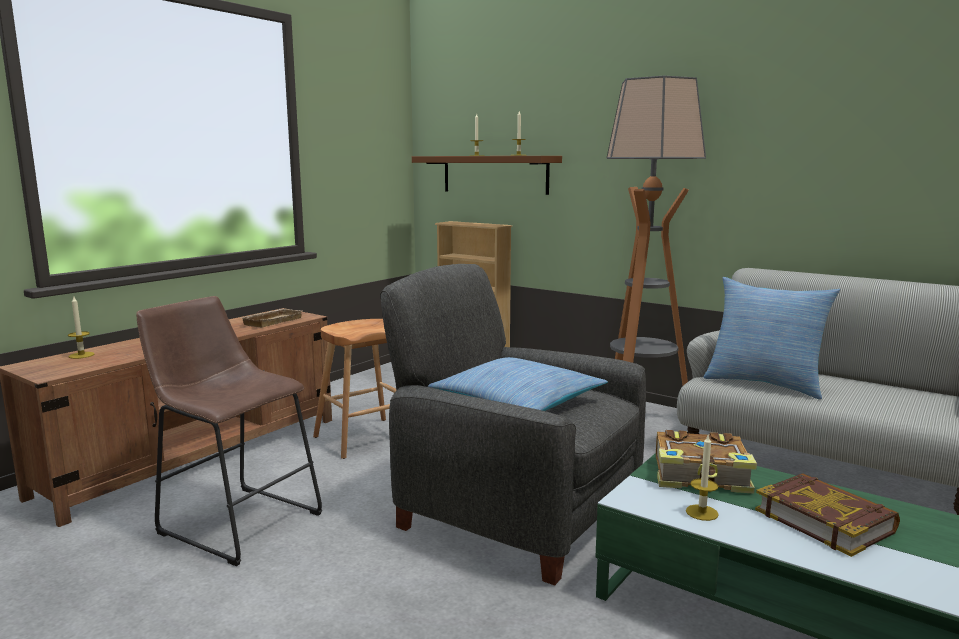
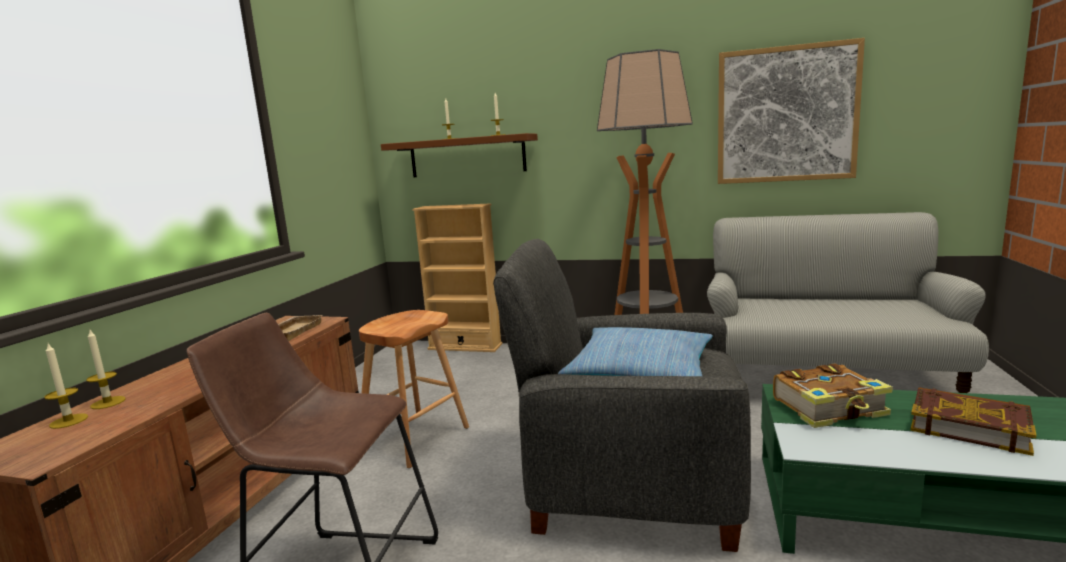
camera: 20 degrees left, 0 degrees up
(702, 512) = (877, 445): candle -> candle (108, 402)
(764, 383) = (782, 314): pillow -> none
(831, 154) = (786, 115): none -> picture

